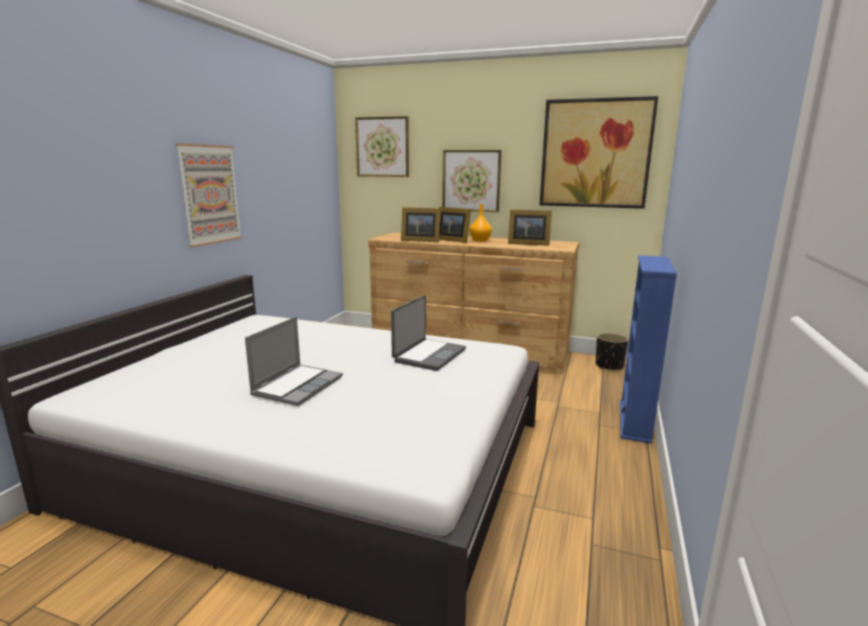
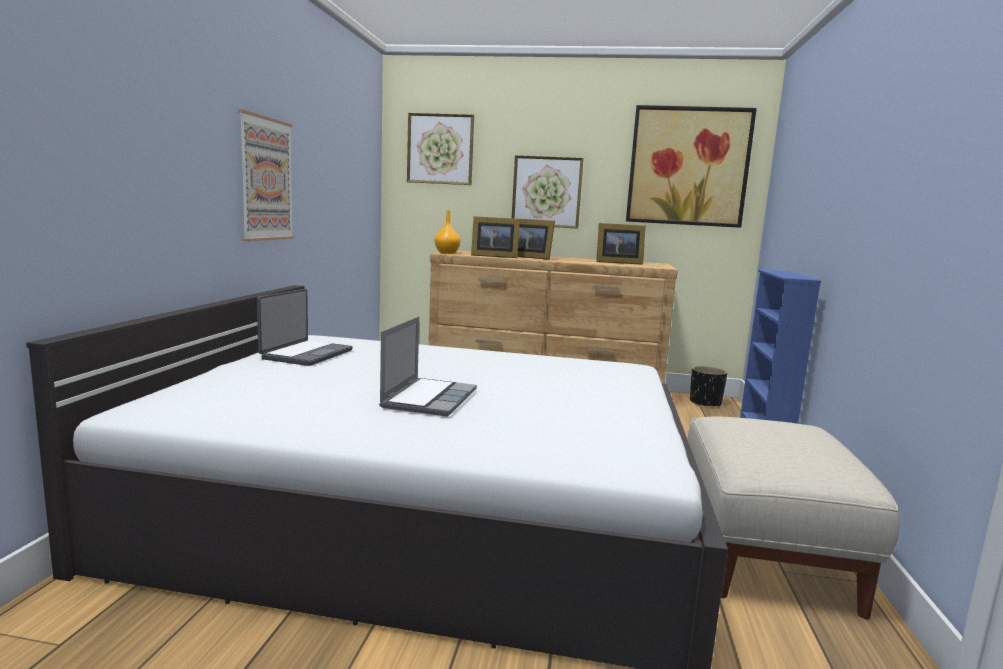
camera: 10 degrees left, 5 degrees down
(428, 355) = (556, 371): laptop -> laptop (306, 354)
(480, 241) = (561, 259): orange vase -> orange vase (446, 253)
(586, 522) = (765, 550): none -> beige ottoman

